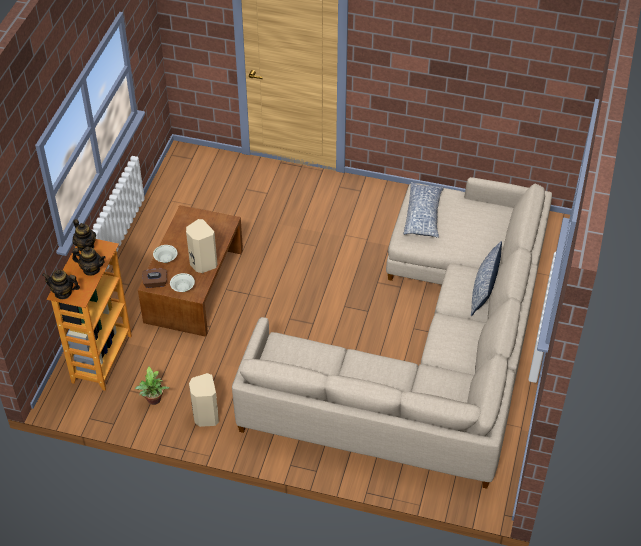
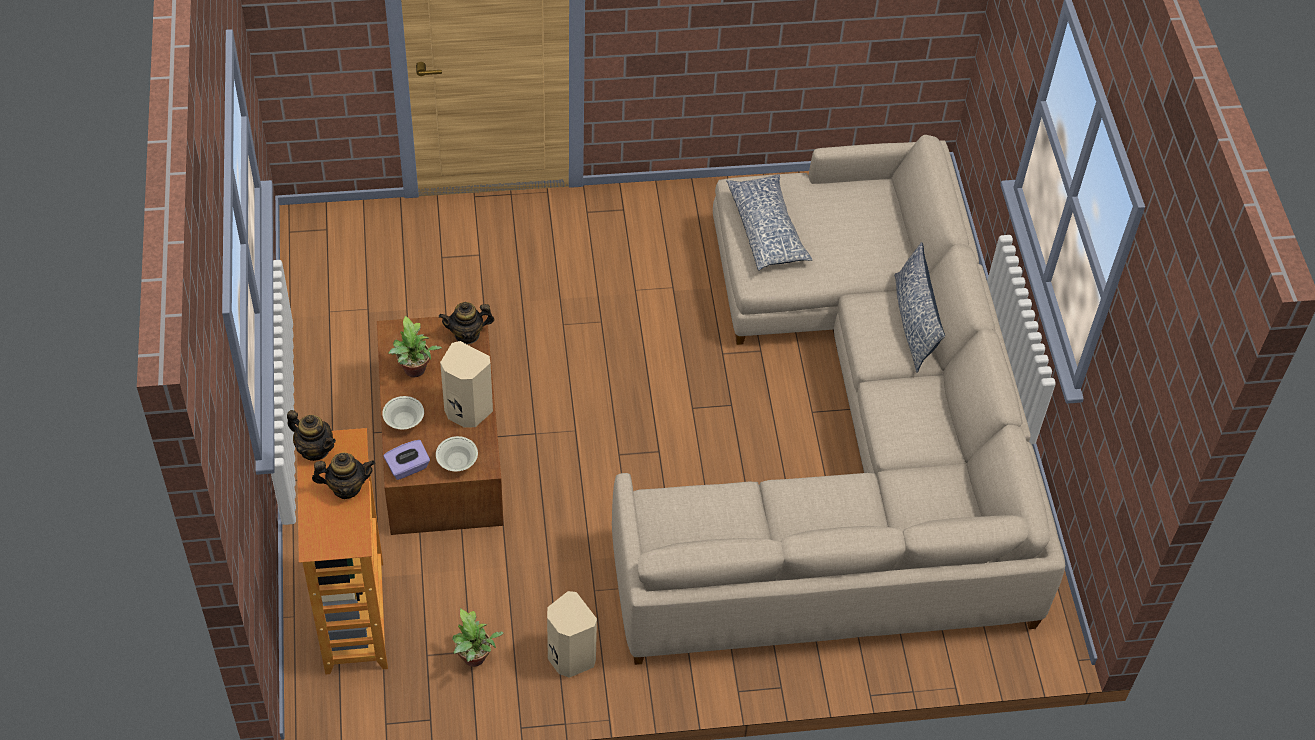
camera: 25 degrees left, 5 degrees up
(63, 293) = (321, 542): teapot -> teapot (467, 334)
(155, 283) = (408, 467): brown tissue box -> purple tissue box
(185, 236) = (415, 371): none -> potted plant

